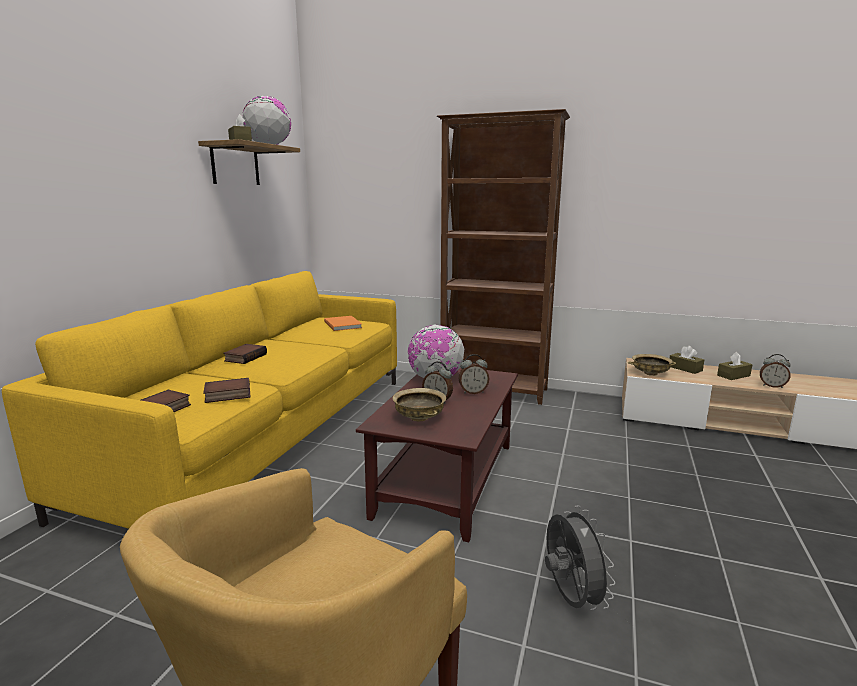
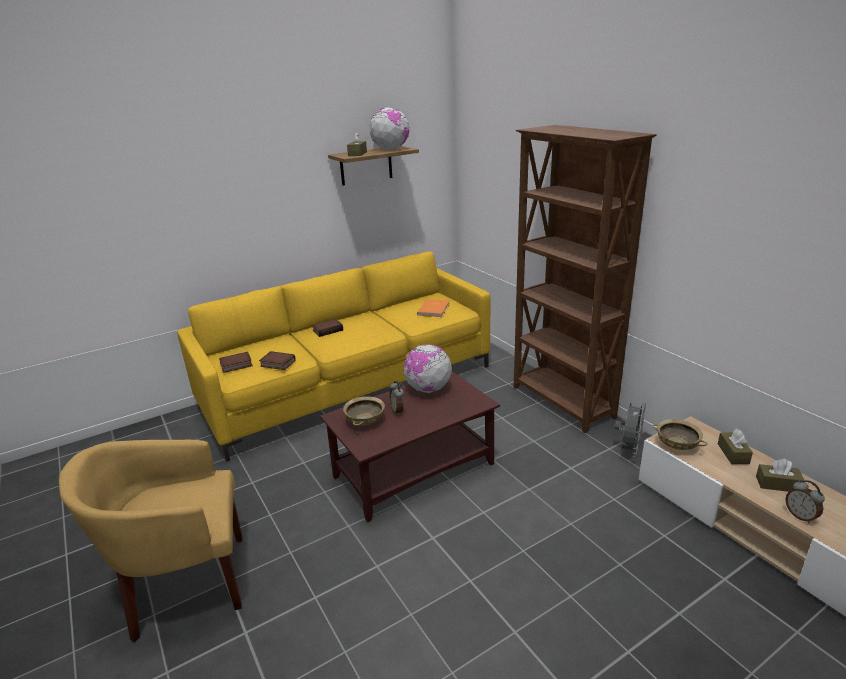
camera: 40 degrees right, 10 degrees up
(473, 392) = (433, 412): alarm clock -> none
(569, 598) = (374, 590): grey fan -> grey fan (628, 450)

